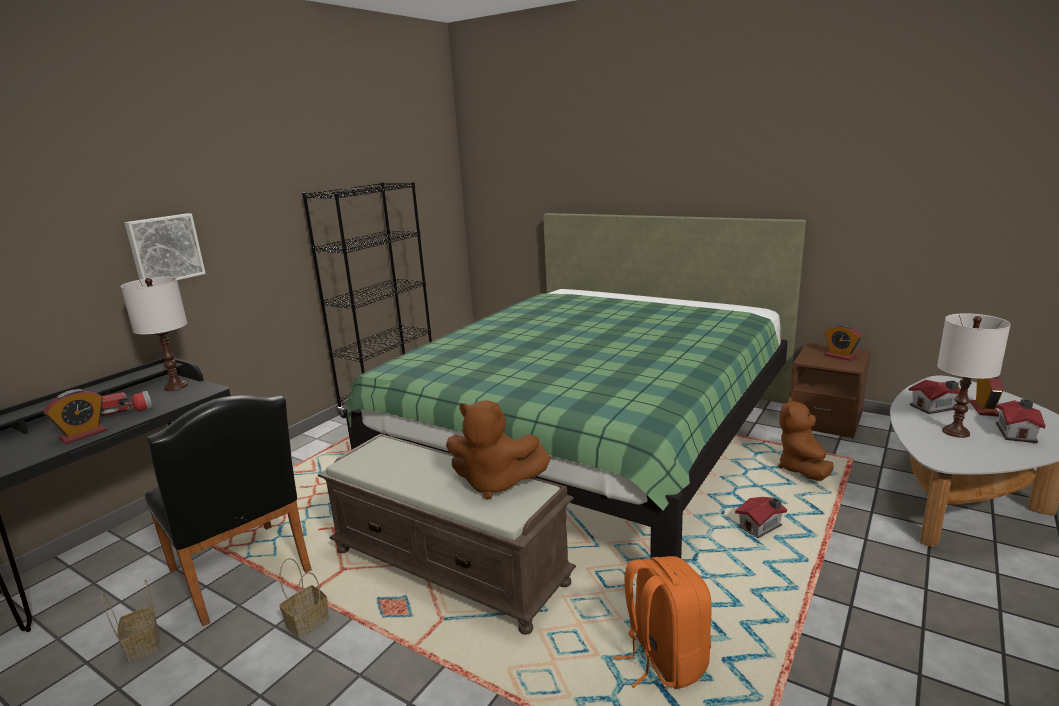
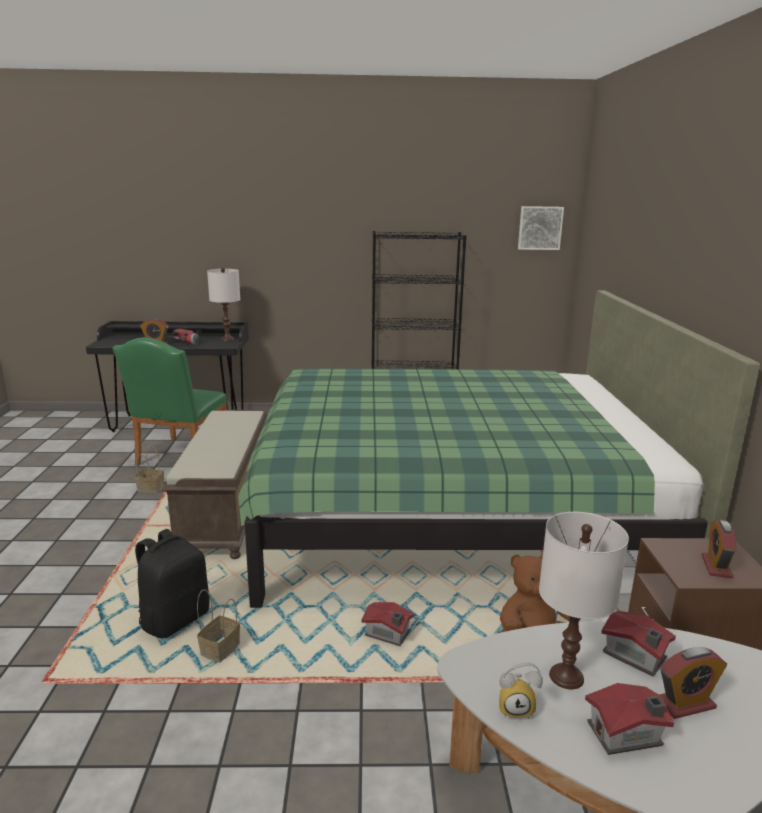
camera: 55 degrees right, 0 degrees up
(142, 644) = (115, 458): basket -> basket (220, 649)
(165, 249) = (261, 253): picture -> picture (539, 228)
(243, 576) = (179, 457): black chair -> green chair
(495, 483) = (222, 457): brown plush toy -> none
(663, 660) = (175, 619): orange backpack -> black backpack
(991, 456) = (516, 707): none -> alarm clock

